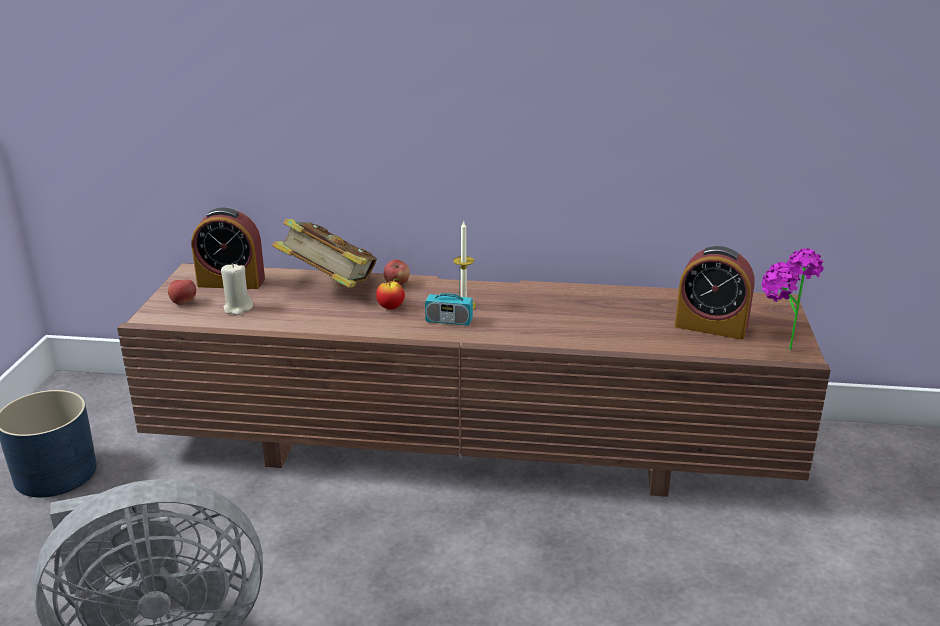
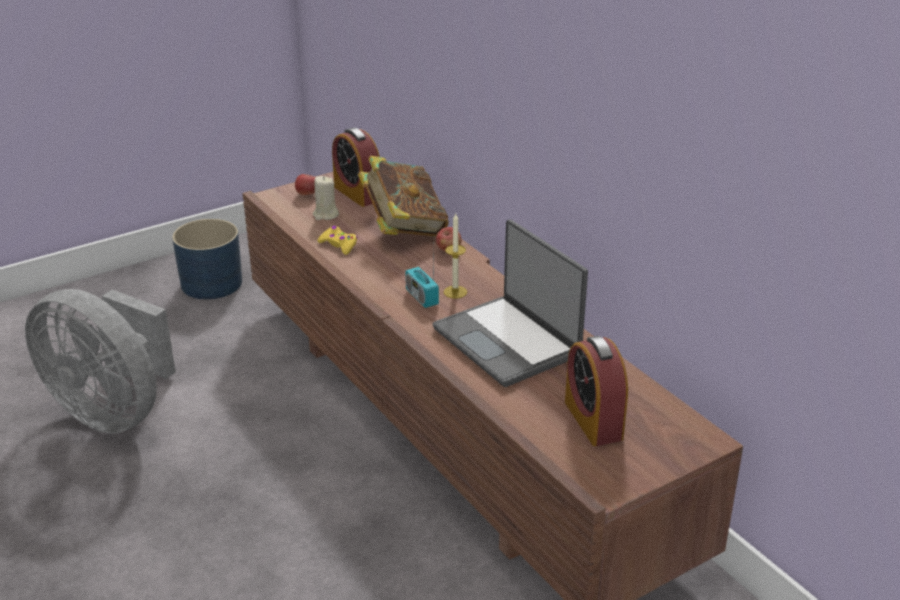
camera: 50 degrees right, 5 degrees up
(301, 322) = (339, 245): none -> yellow game controller
(391, 308) = (408, 266): apple -> none
(567, 314) = (508, 341): none -> laptop
(775, 348) = (603, 469): potted plant -> none

